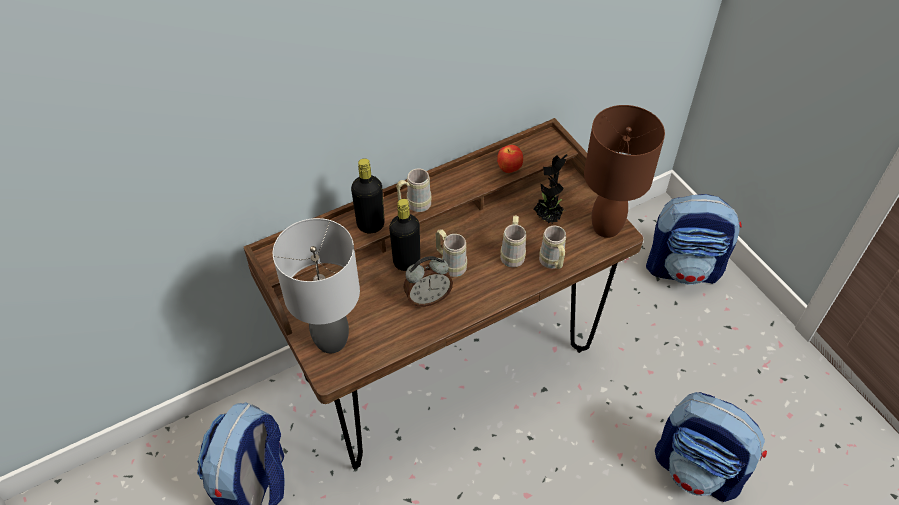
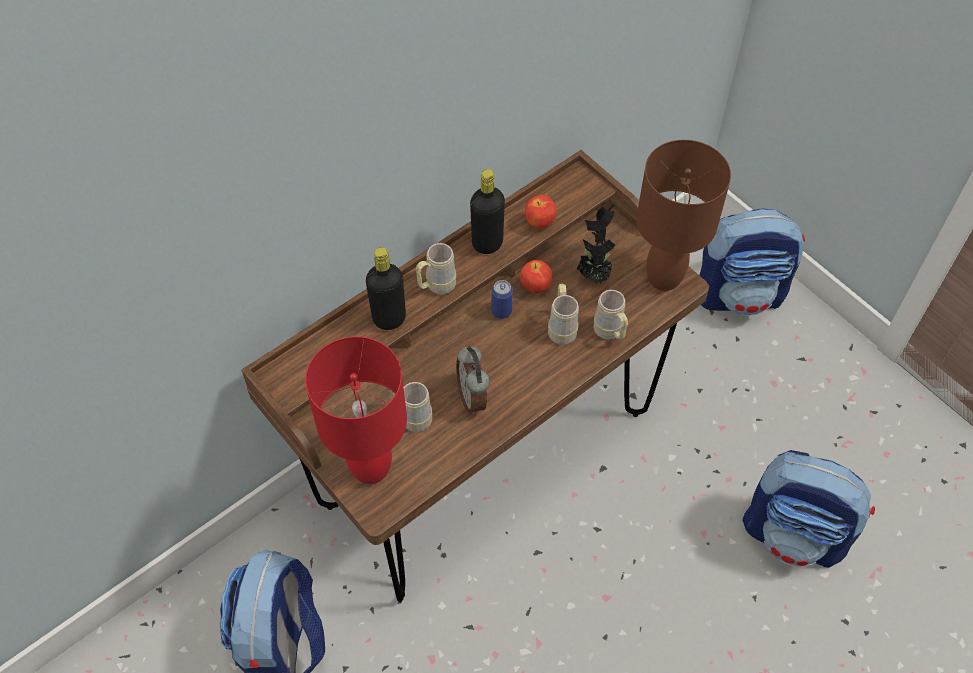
camera: 10 degrees left, 5 degrees up
(330, 340) = (369, 468): grey table lamp -> red table lamp
(406, 262) = (438, 356): black bottle -> black bottle (487, 243)
(428, 298) = (473, 397): alarm clock -> alarm clock turned 105 degrees clockwise
(450, 264) = (491, 351): beige mug -> beige mug (411, 415)
(466, 235) = (501, 311): none -> can
(497, 220) = (535, 287): none -> apple

